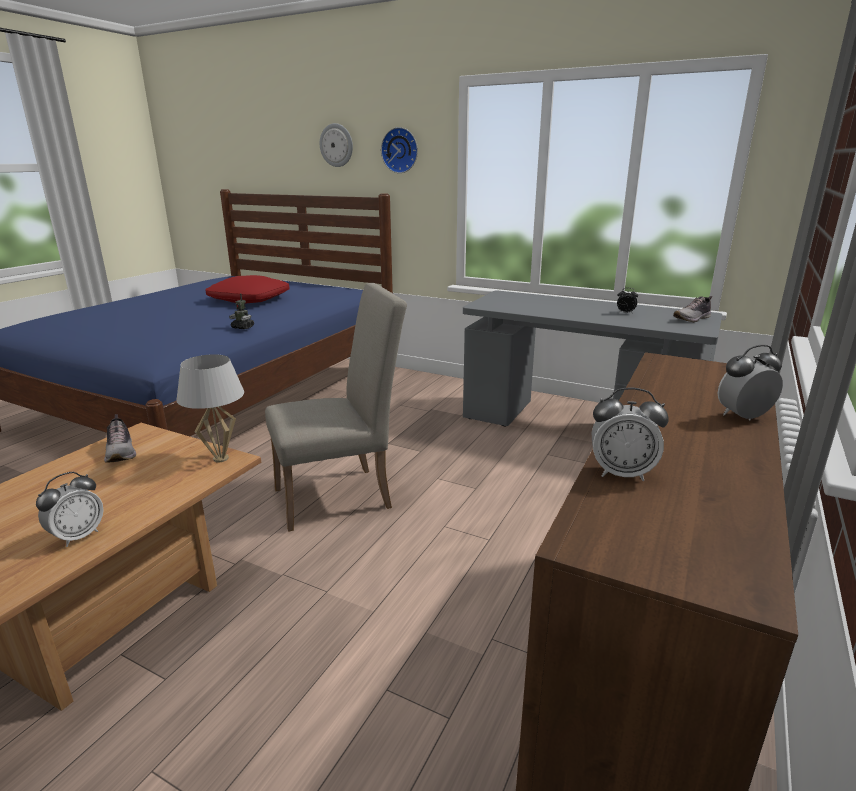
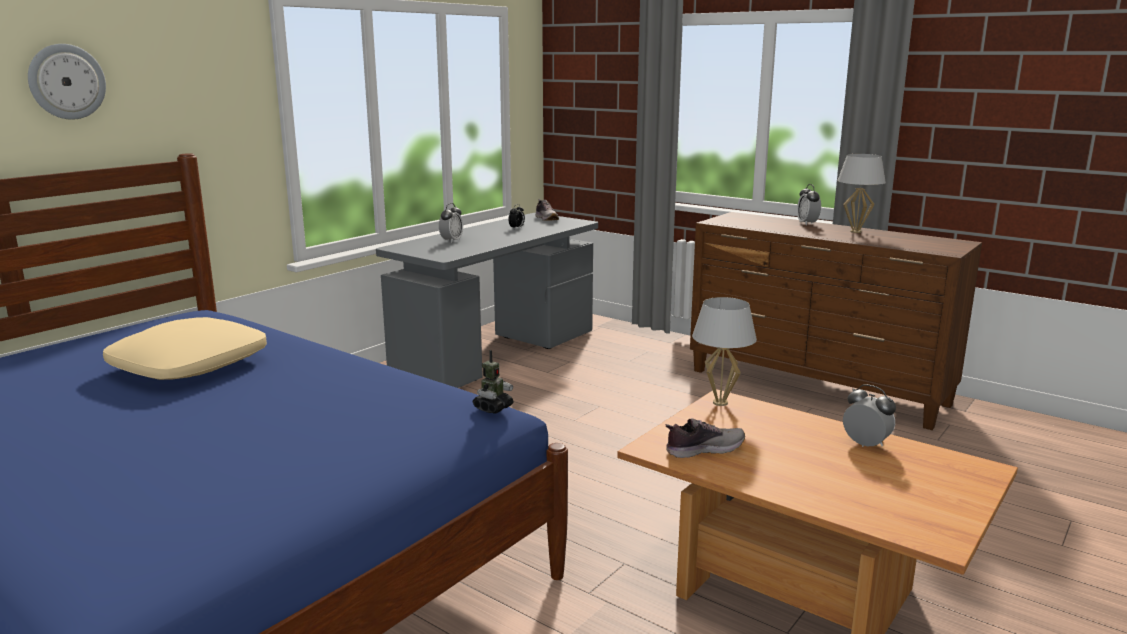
camera: 80 degrees left, 5 degrees down
(243, 327) = (379, 365): toy robot -> toy robot (493, 408)
(250, 299) = (189, 365): red pillow -> beige pillow
(342, 496) = (594, 467): beige chair -> none
(400, 150) = (194, 87): wall clock -> none
(621, 473) = (882, 243): alarm clock -> alarm clock (451, 241)
(716, 455) = (856, 231): none -> white table lamp

